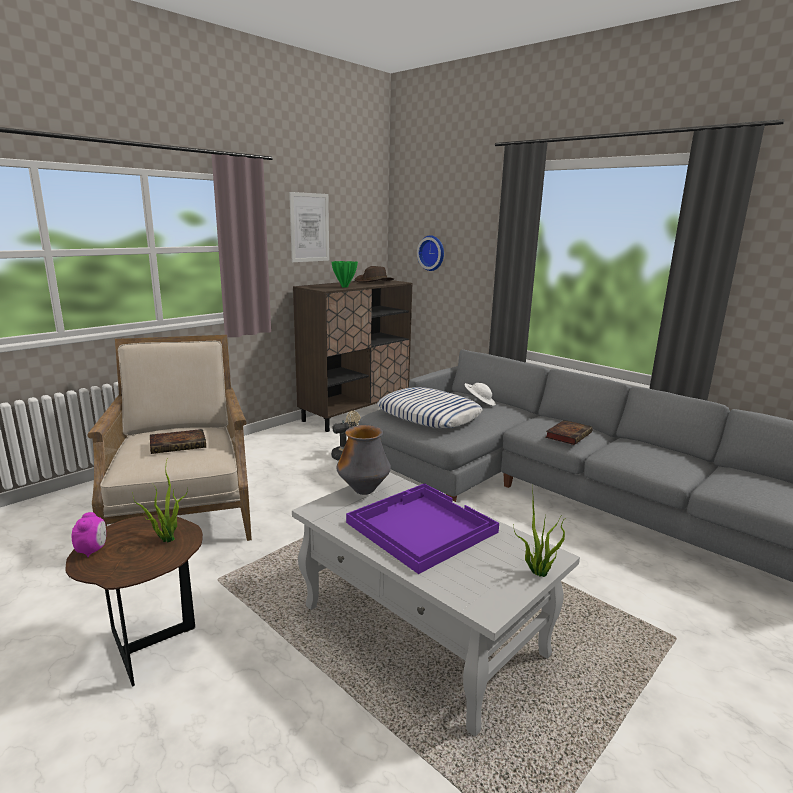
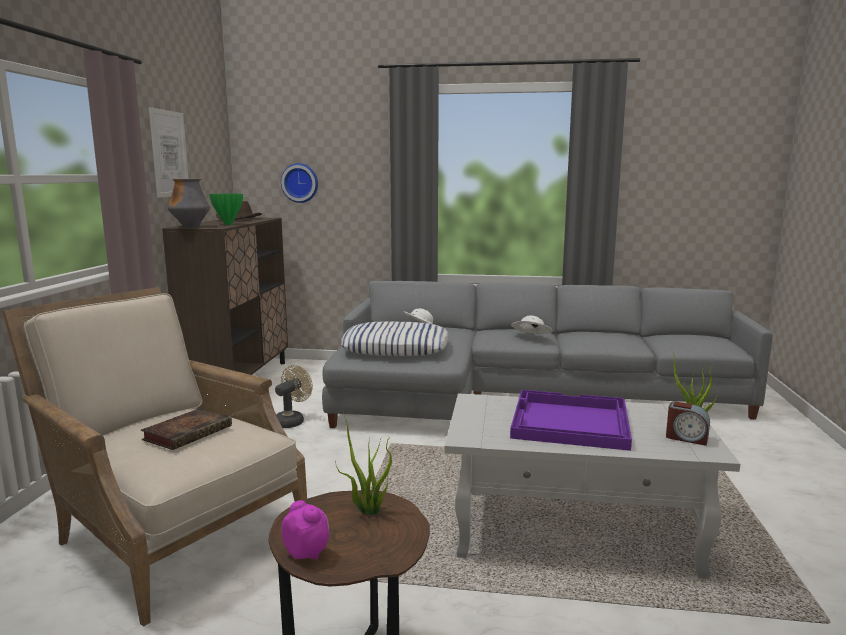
camera: 35 degrees left, 5 degrees down
(363, 491) = (474, 412): vase -> vase (190, 227)
(495, 585) = (686, 438): none -> alarm clock
(568, 435) = (530, 337): book -> white hat

